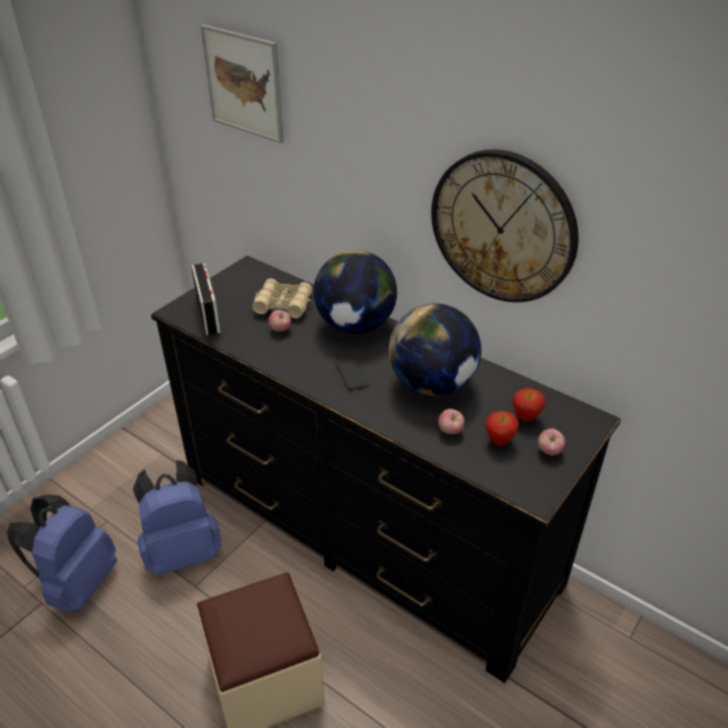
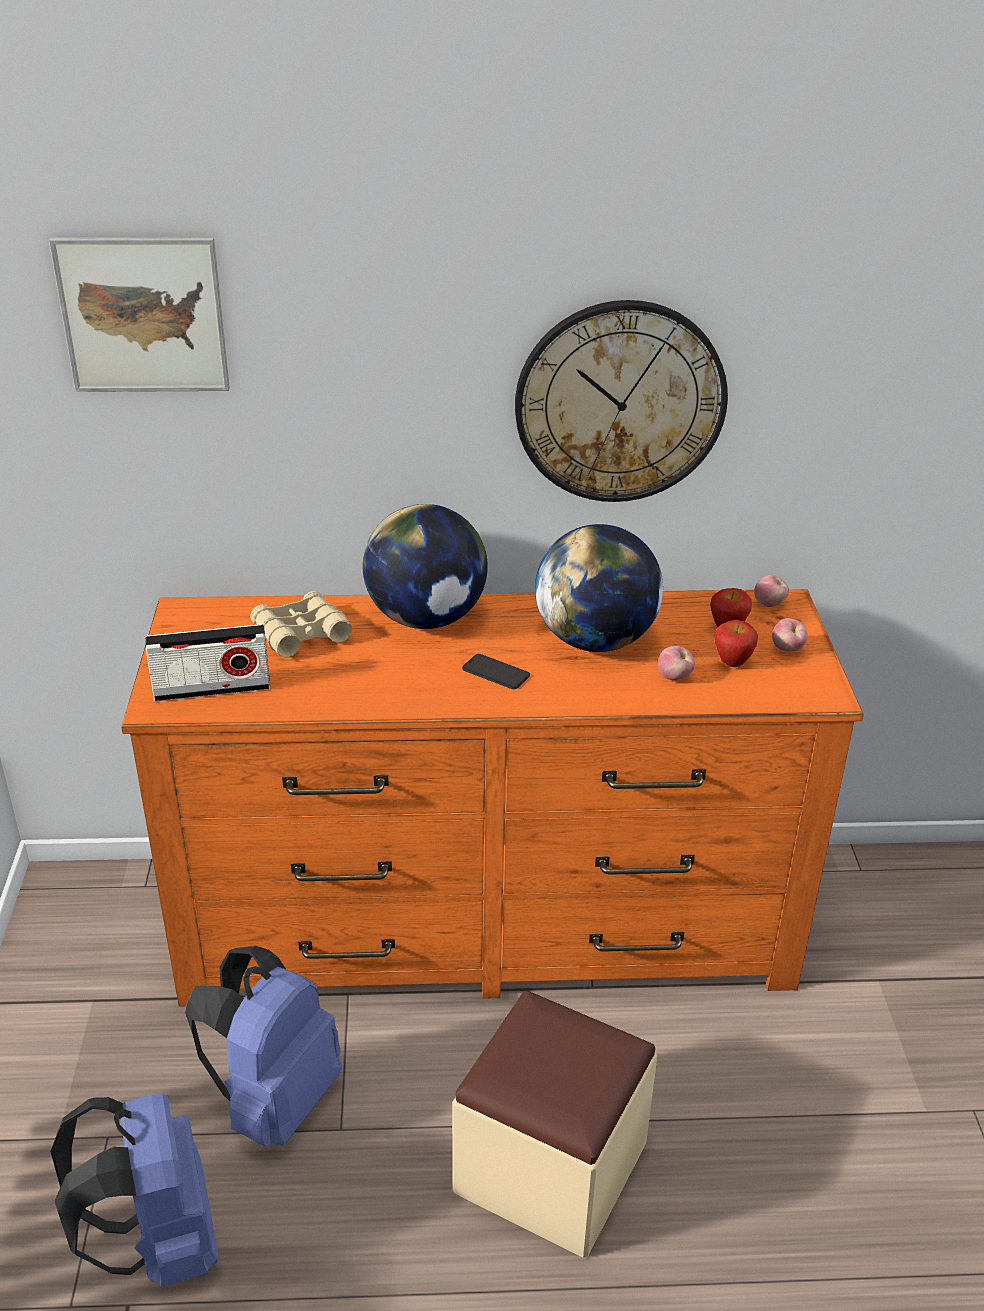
camera: 40 degrees left, 5 degrees down
(208, 314) = (212, 689): radio -> radio turned 135 degrees clockwise
(280, 330) = (339, 664): apple -> apple (769, 604)
(366, 528) = (487, 926): black dresser -> orange dresser

